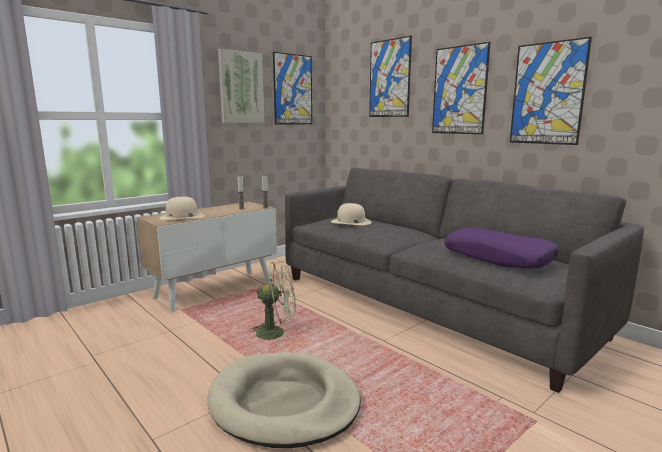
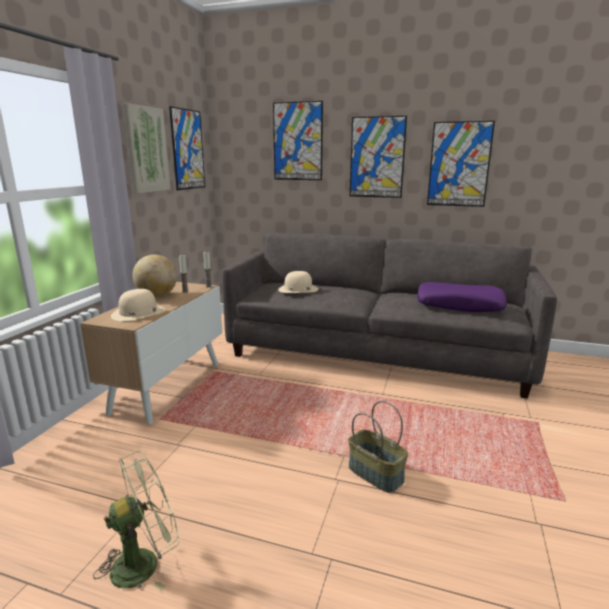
camera: 30 degrees left, 5 degrees up
(217, 208) = (157, 296): none -> globe
(277, 332) = (289, 413): green fan -> green fan (144, 562)
(284, 403) = (376, 474): beige dog bed -> basket

